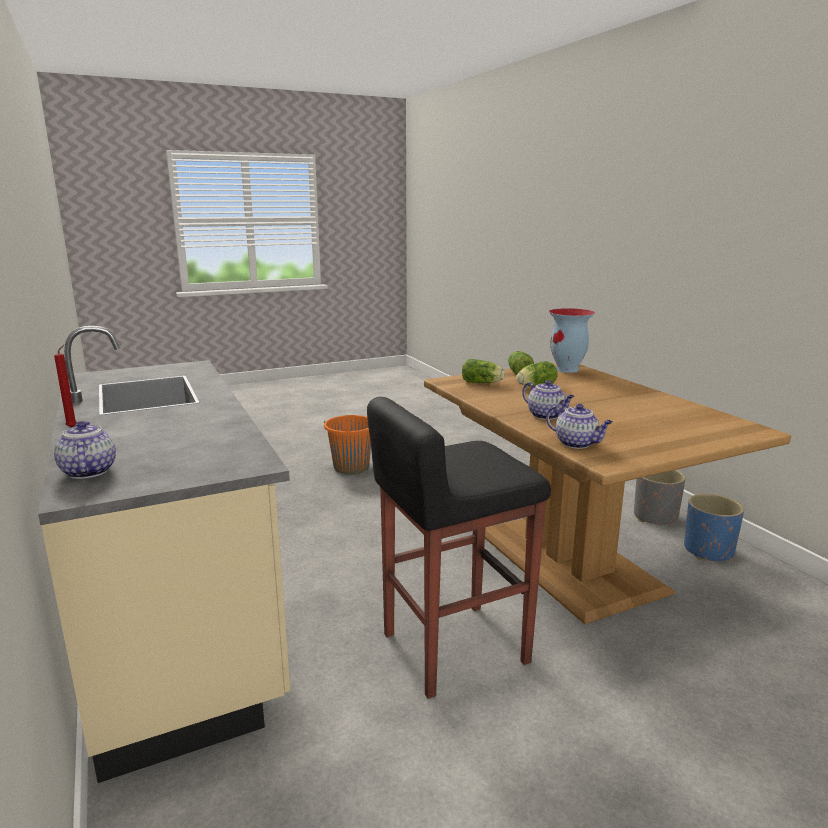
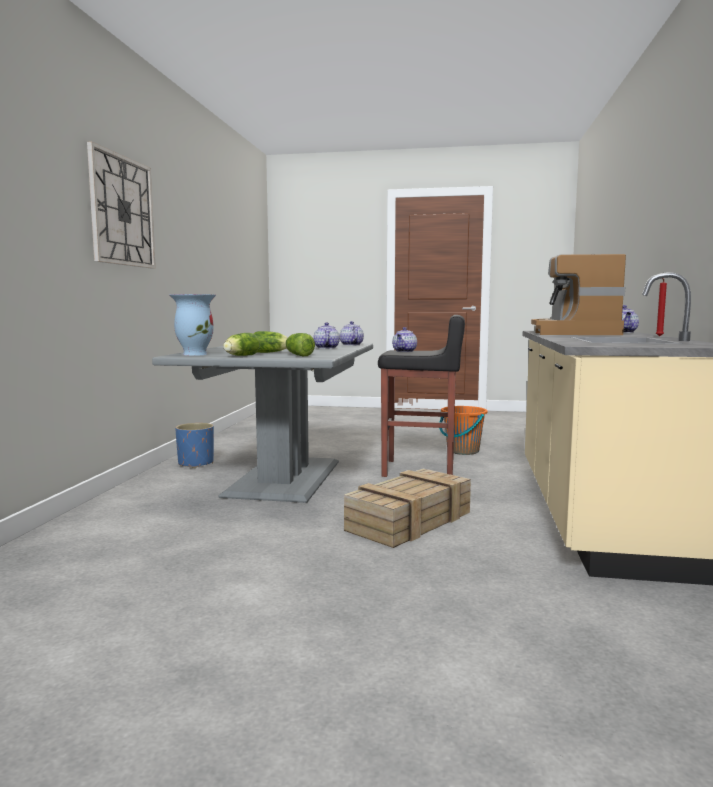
camera: 145 degrees left, 10 degrees down
(190, 440) = (572, 333): none -> coffee machine
(351, 467) = (312, 607): orange bucket -> orange bucket (462, 451)
(363, 540) = (410, 520): none -> crate
(486, 462) = (404, 351): none -> teapot
(569, 559) = (282, 478): brown dining table -> grey dining table
(655, 517) = (163, 479): grey planter -> none
(737, 212) = (122, 211): none -> wall clock

